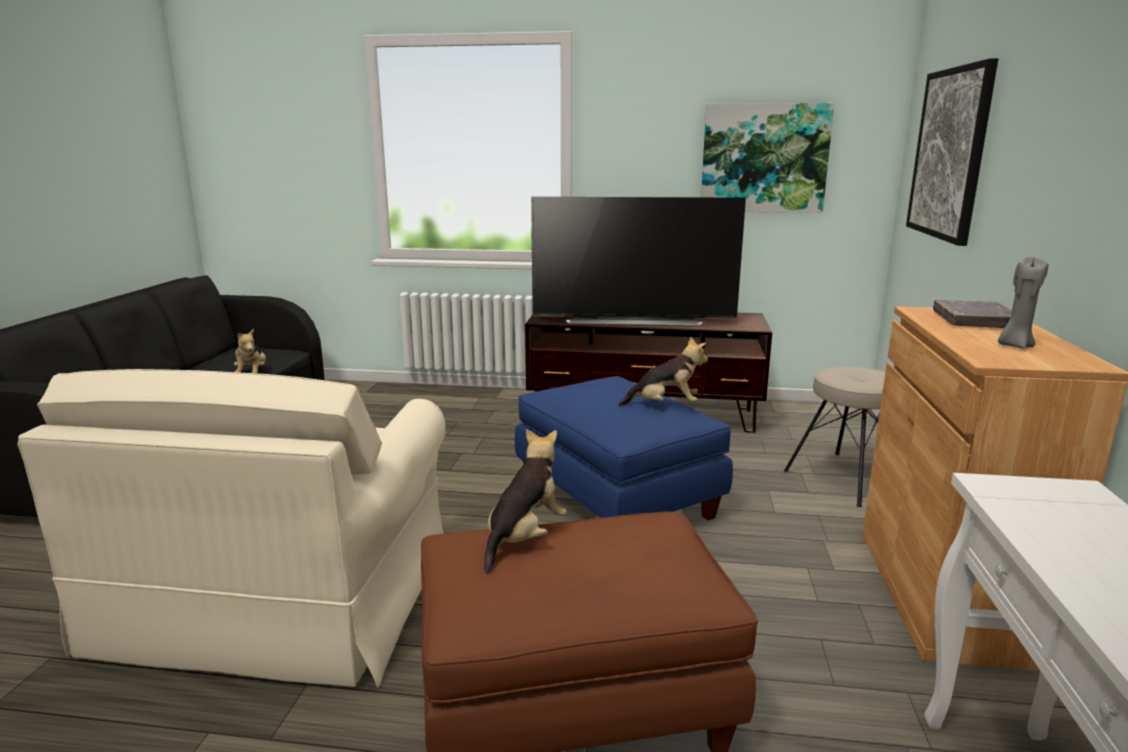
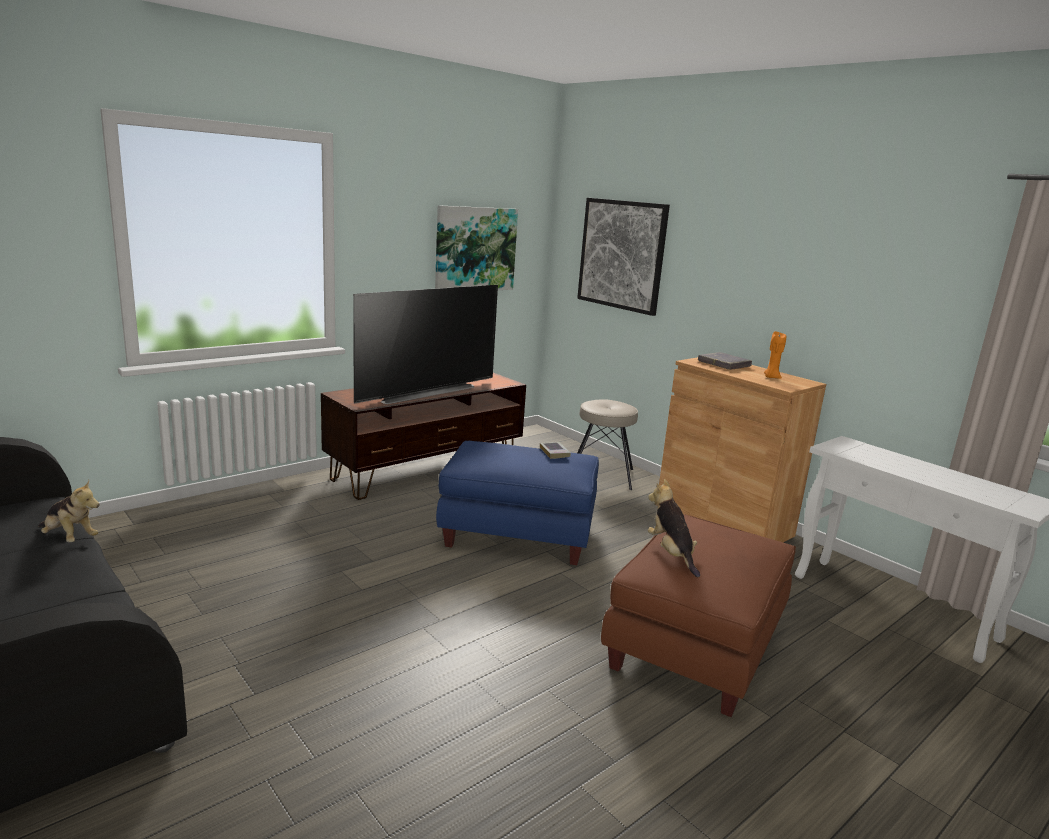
camera: 50 degrees left, 0 degrees up
(280, 594) = (443, 698): beige armchair -> none
(665, 405) = (554, 453): plush toy -> book
(1014, 346) = (771, 377): grey candle -> orange candle

